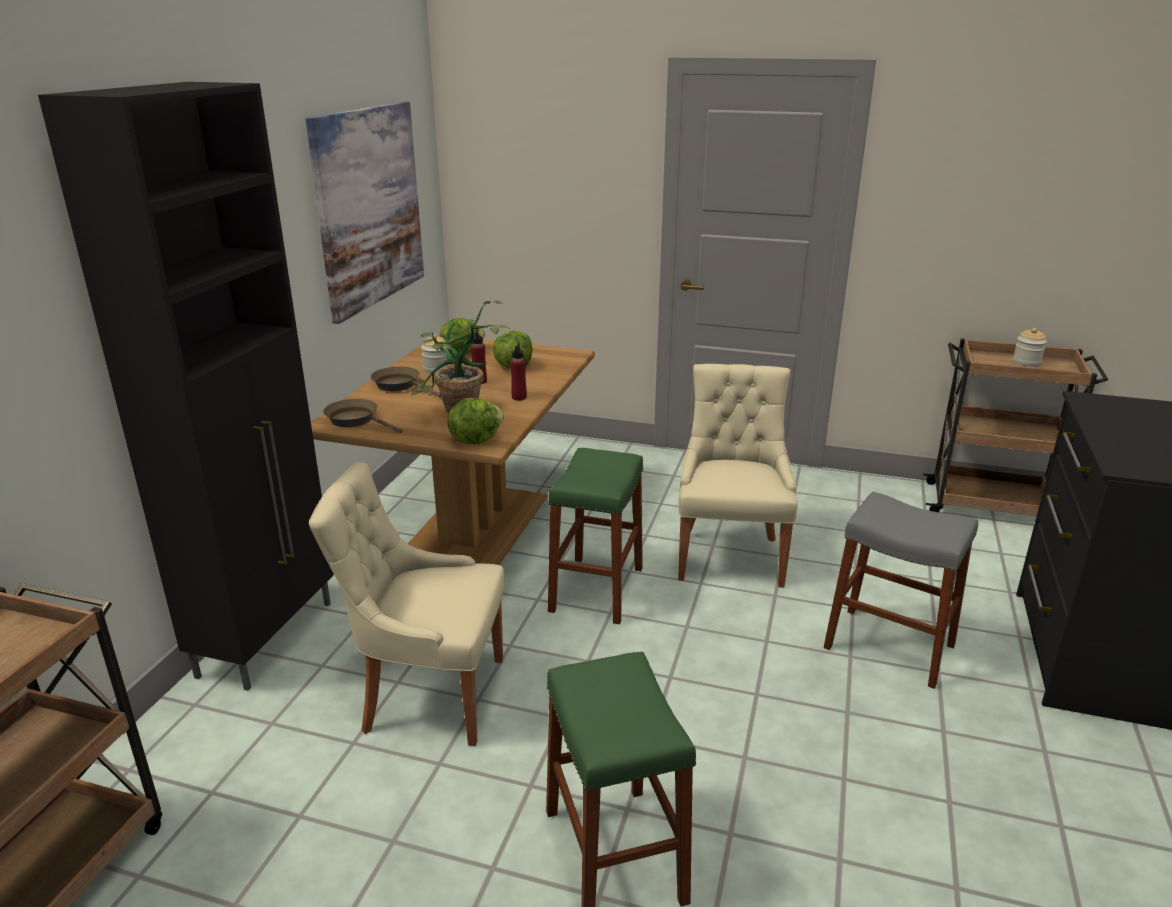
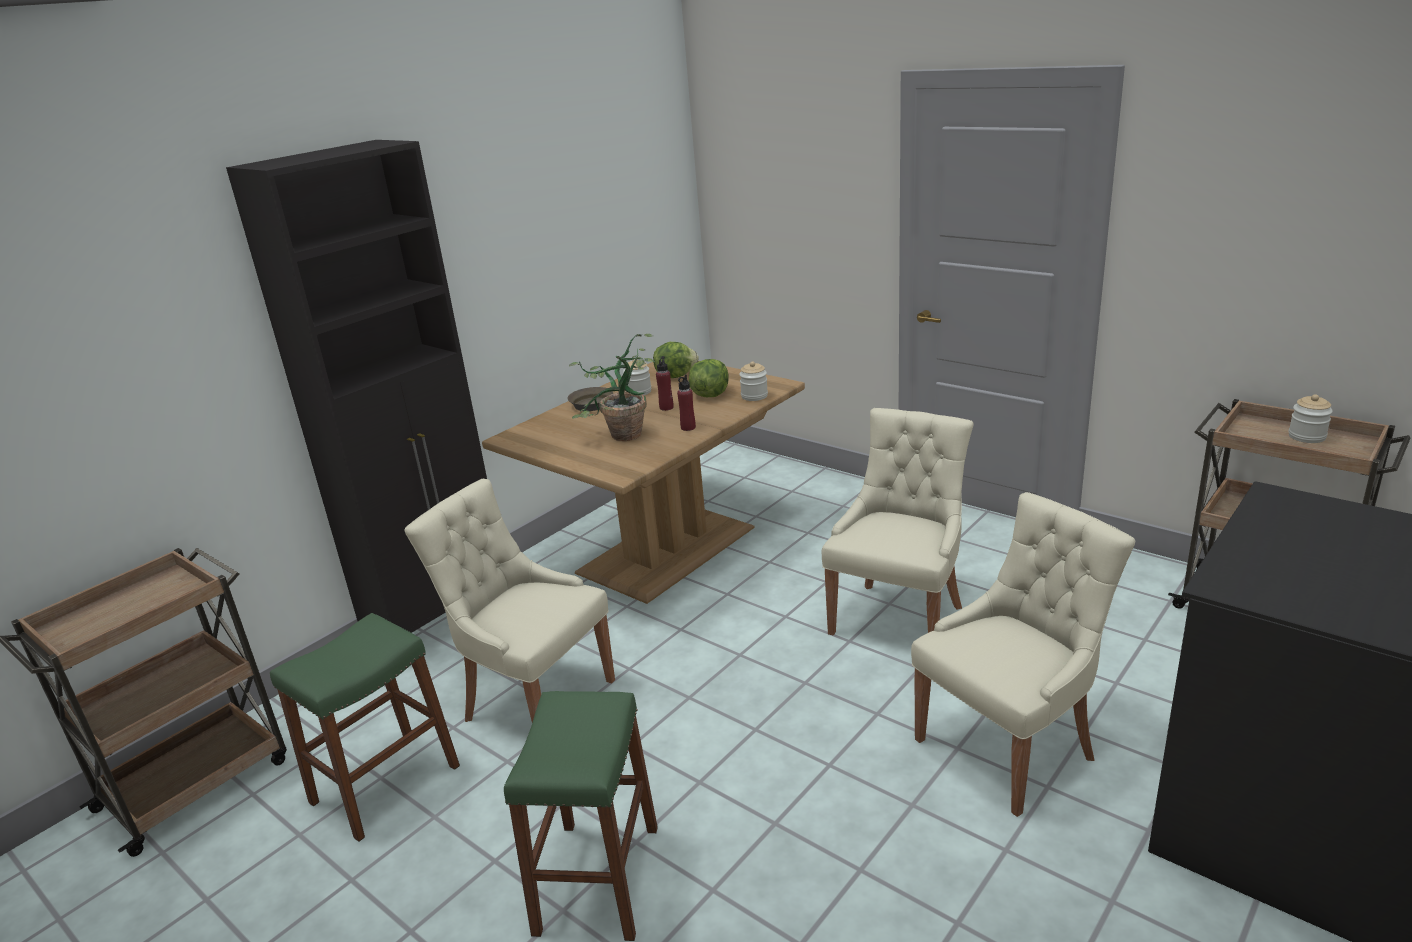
camera: 25 degrees right, 0 degrees up
(356, 420) = (531, 437): brown frying pan -> none
(369, 207) = (597, 232): picture -> none
(475, 440) = (613, 467): lettuce -> none
(559, 365) = (754, 396): none -> jar
(596, 589) = (741, 629): green stool -> green stool (385, 784)
(889, 646) = (1009, 747): grey stool -> beige chair

